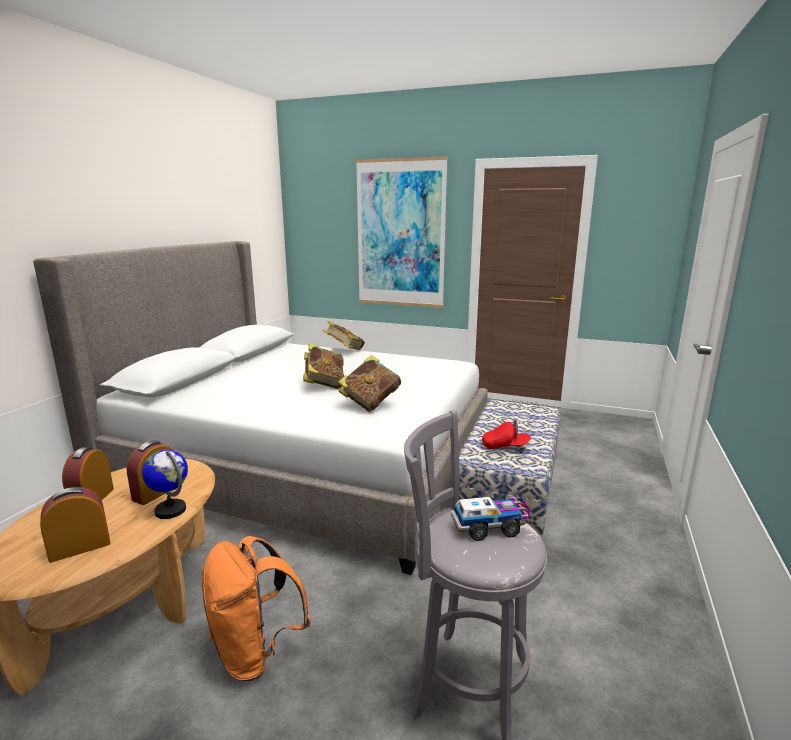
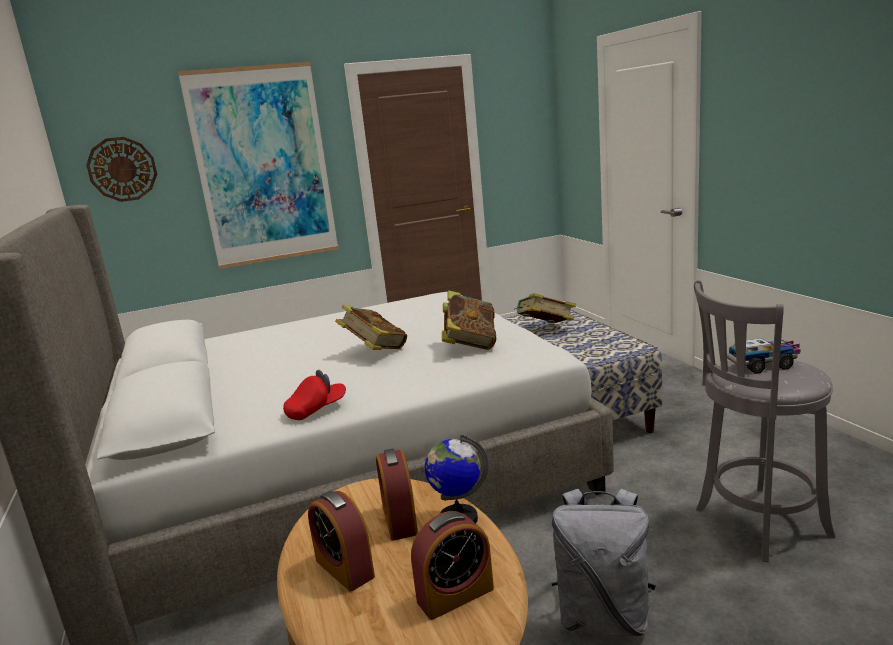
camera: 40 degrees left, 0 degrees up
(80, 547) = (455, 595): alarm clock -> alarm clock turned 135 degrees counterclockwise
(255, 651) = (604, 617): orange backpack -> grey backpack
(315, 223) = (122, 169): none -> wall clock
(344, 351) = (297, 323): book -> book (545, 329)
(490, 527) = (764, 365): toy truck -> toy truck turned 45 degrees clockwise
(505, 446) = (590, 343): red cap -> red cap (316, 410)

